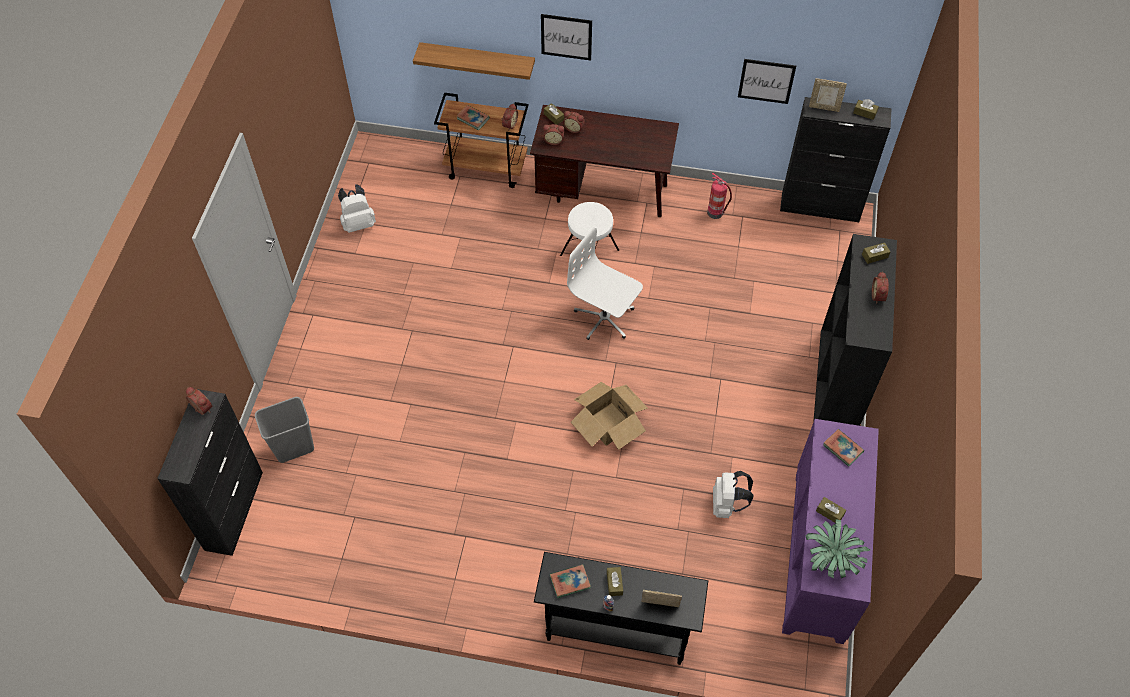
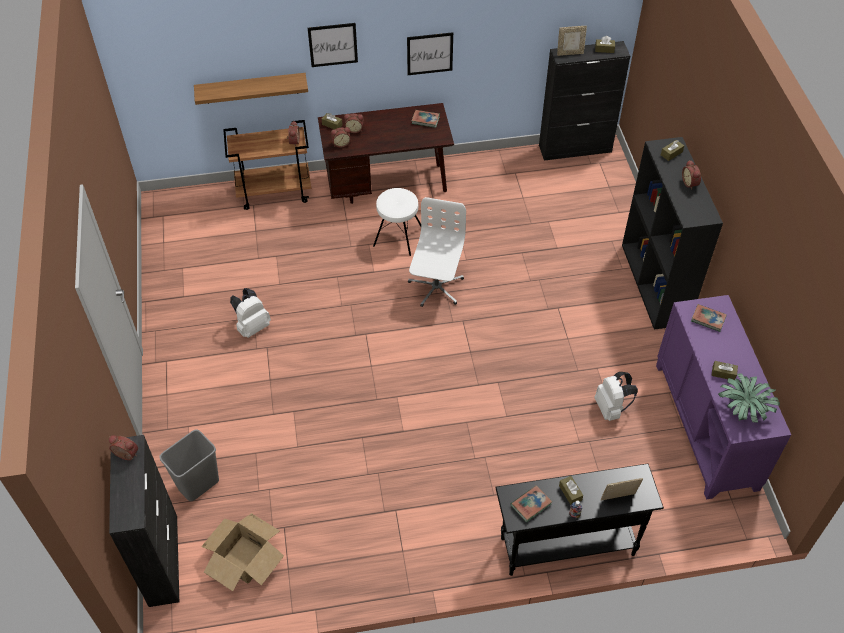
camera: 20 degrees left, 5 degrees down
(358, 223) = (175, 269): white backpack -> white backpack (252, 326)
(473, 119) = (258, 145): book -> book (425, 120)
(604, 318) = (436, 287): white office chair -> white office chair turned 90 degrees clockwise
(608, 423) = (479, 373): cardboard box -> cardboard box (244, 559)
(716, 213) = (491, 176): fire extinguisher -> none
(766, 81) = (515, 42): picture -> picture (429, 53)

